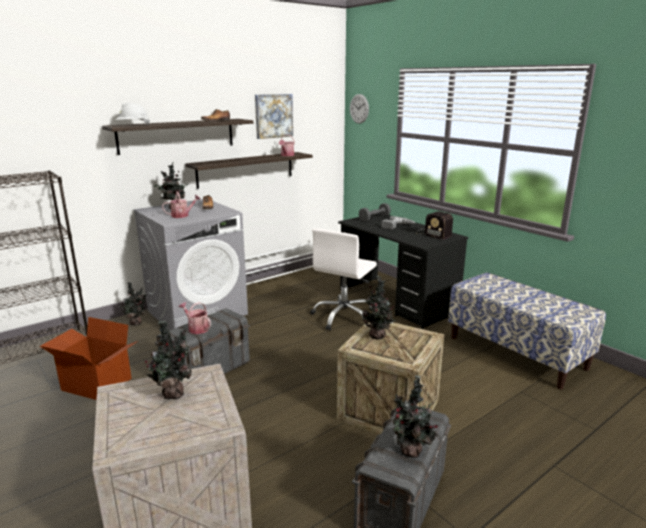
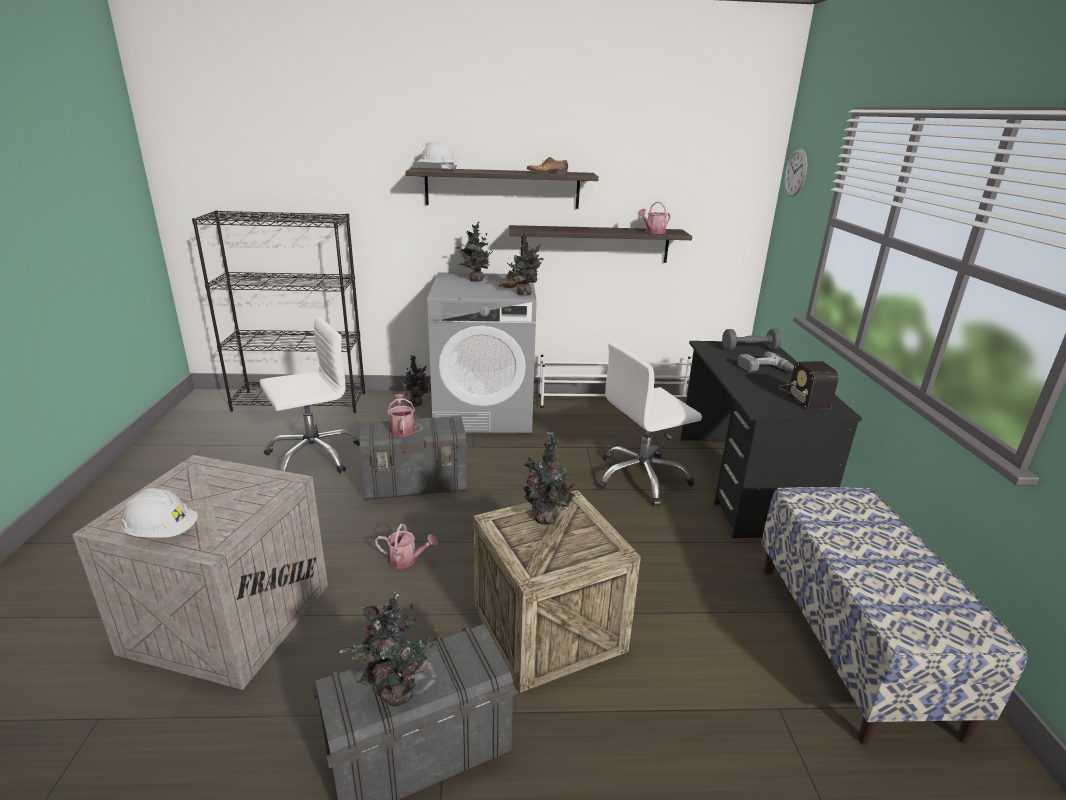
camera: 35 degrees right, 5 degrees up
(95, 385) = (313, 455): cardboard box -> white office chair
(170, 435) = (162, 532): none -> white hard hat
(173, 393) = (229, 490): potted plant -> potted plant (524, 293)
(182, 215) = (468, 289): watering can -> watering can (406, 560)
(273, 116) = (649, 173): picture -> none

